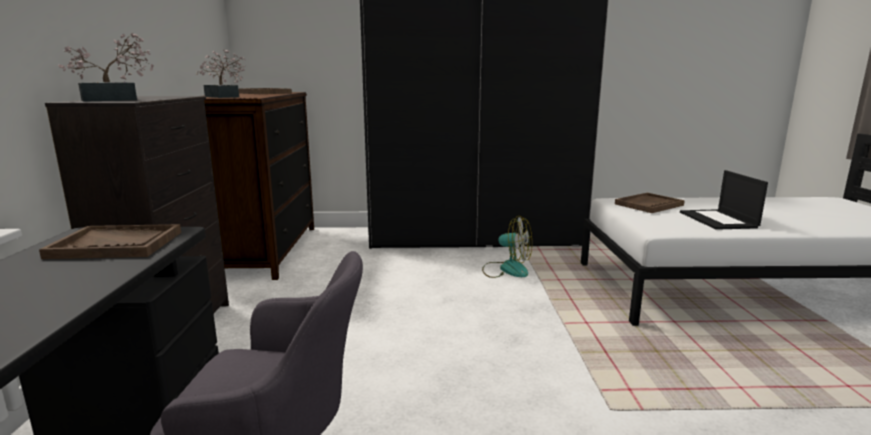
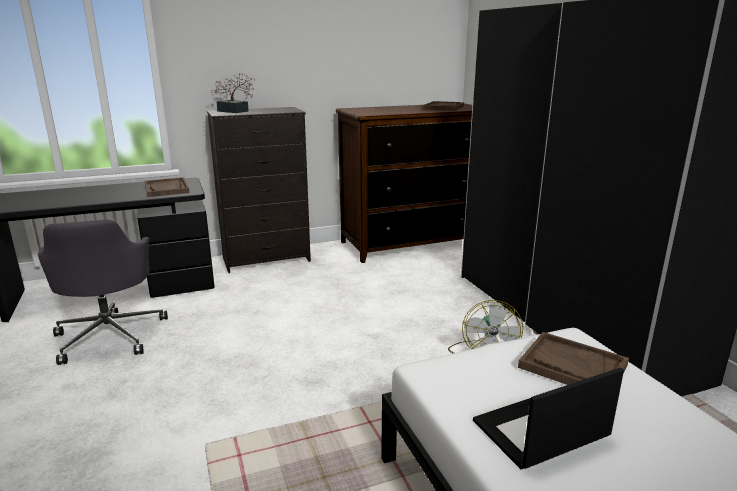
camera: 70 degrees right, 5 degrees up
(223, 97) = (362, 111): potted plant -> none

